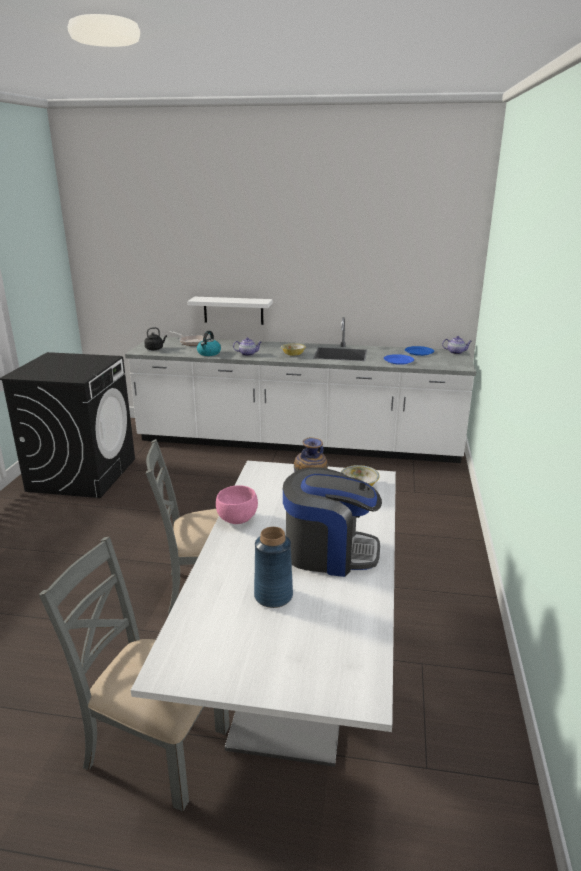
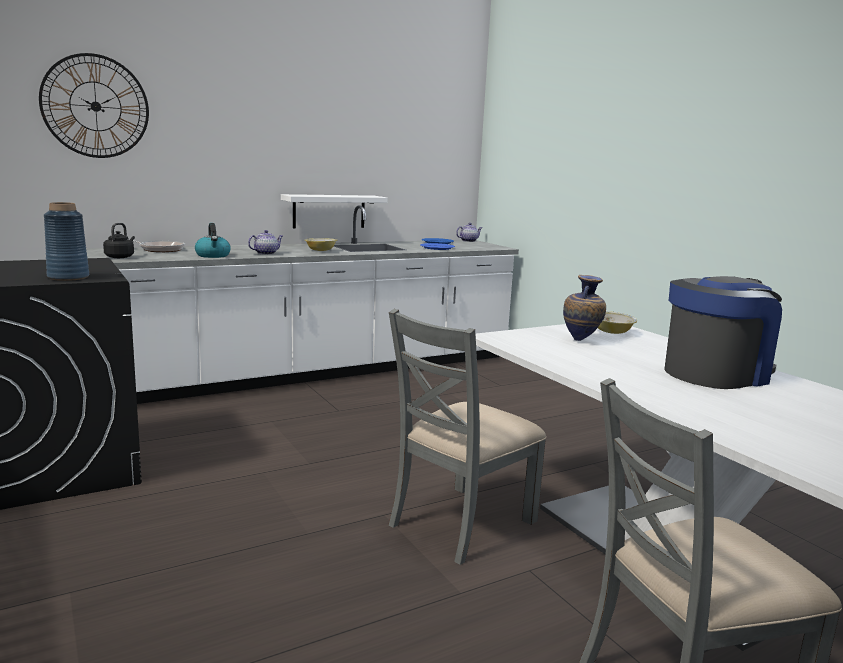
camera: 40 degrees left, 10 degrees down
(161, 244) = (95, 106): none -> wall clock
(233, 310) = (208, 205): white shelf -> white shelf (329, 211)
(237, 519) = (584, 373): pink bowl -> none
(273, 596) = (766, 410): blue vase -> blue vase (68, 277)

